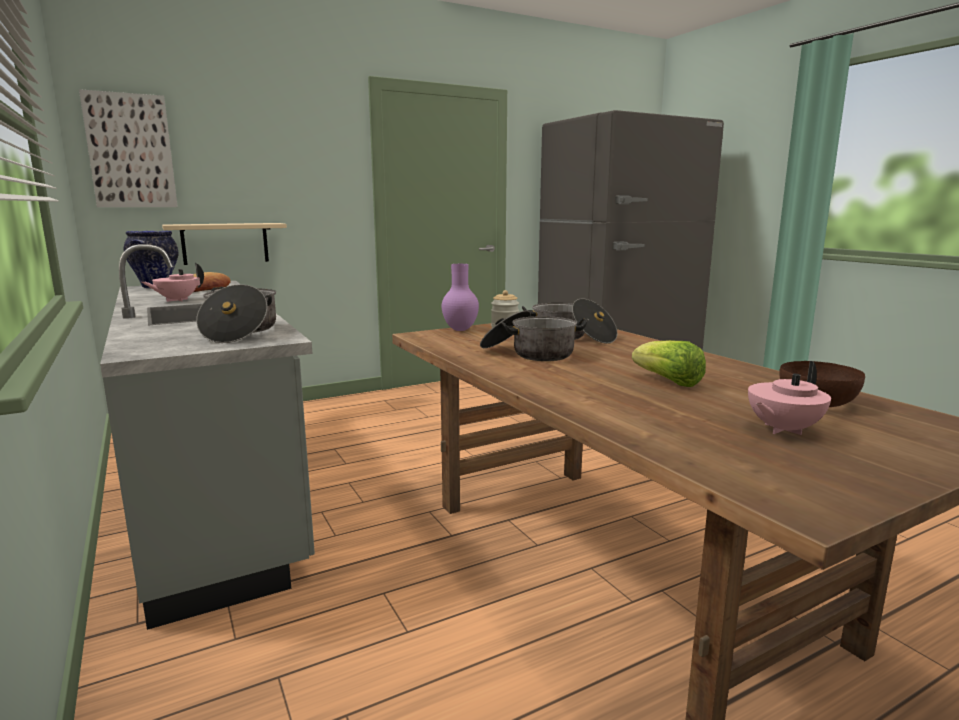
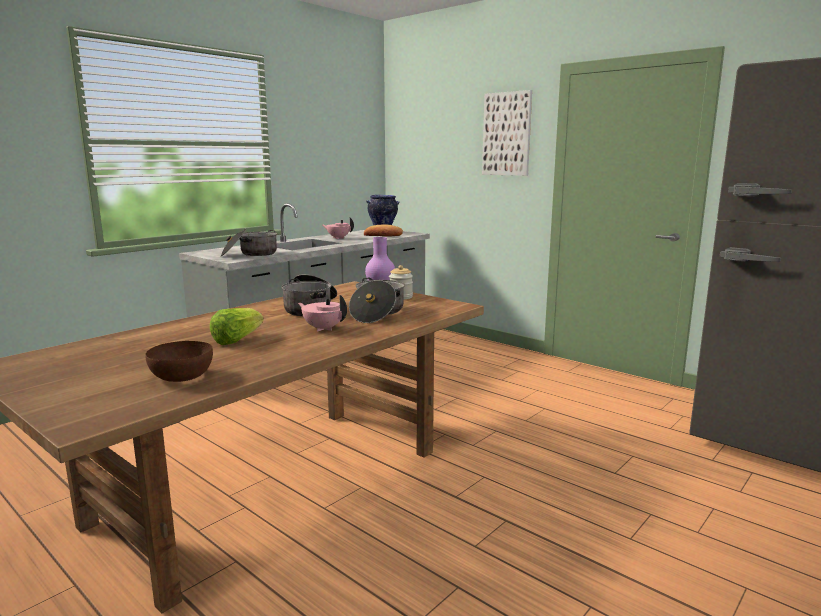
camera: 70 degrees right, 0 degrees up
(130, 151) = (409, 143): picture -> picture (506, 134)
(225, 243) = (448, 207): beige shelf -> none
(782, 429) = (118, 365): pink teapot -> pink teapot (323, 328)

